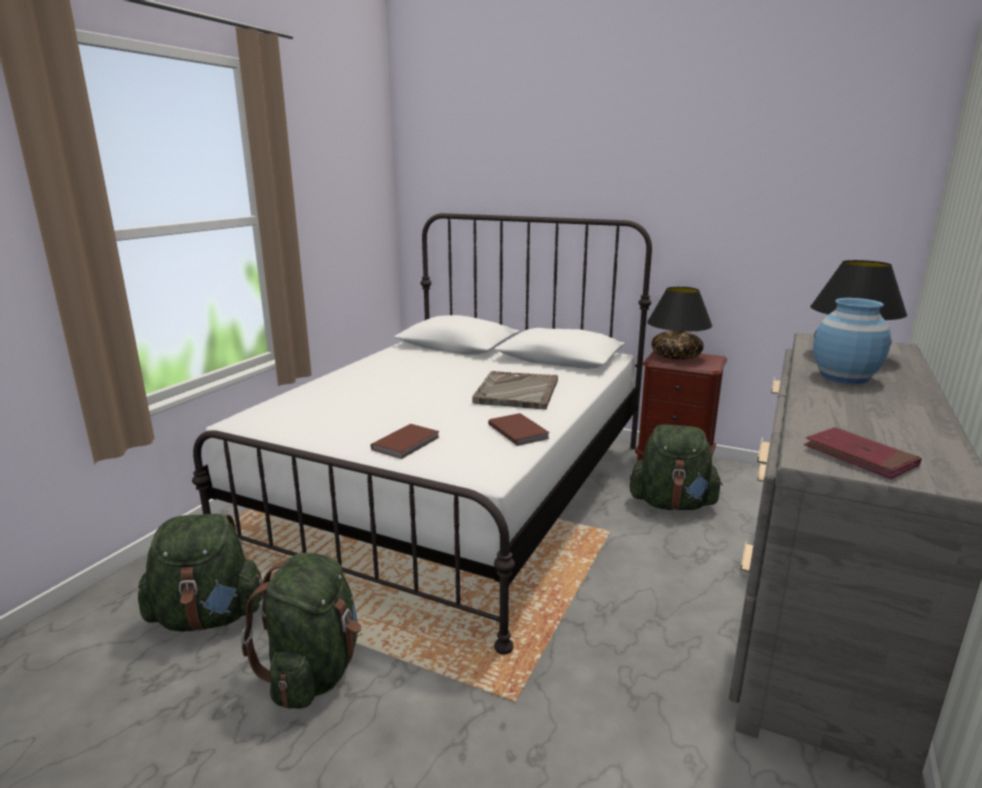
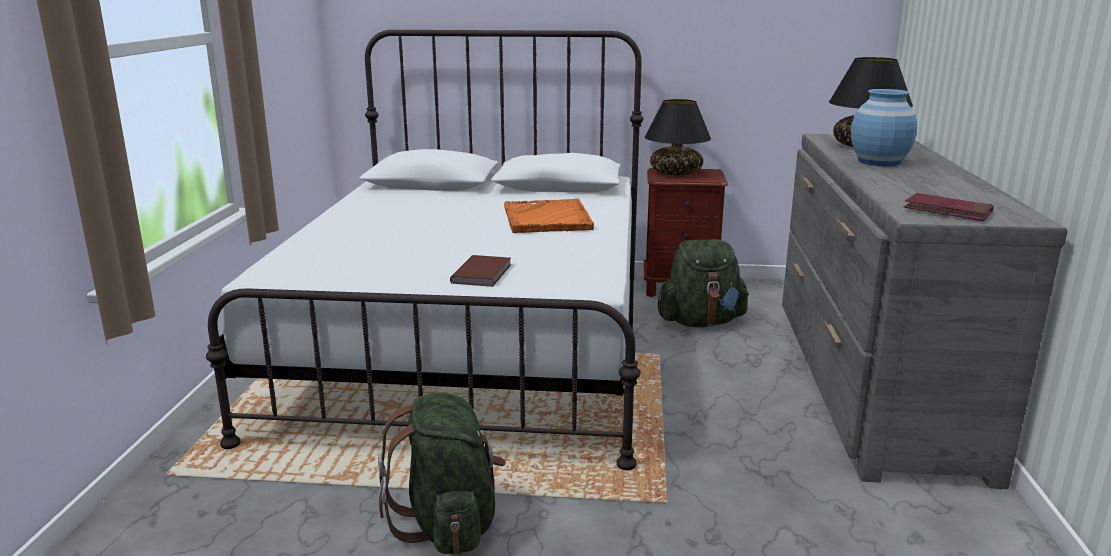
camera: 20 degrees left, 0 degrees up
(208, 617) = (283, 505): green backpack -> none
(516, 392) = (547, 218): grey tray -> orange tray
(519, 431) = (586, 250): brown book -> none

